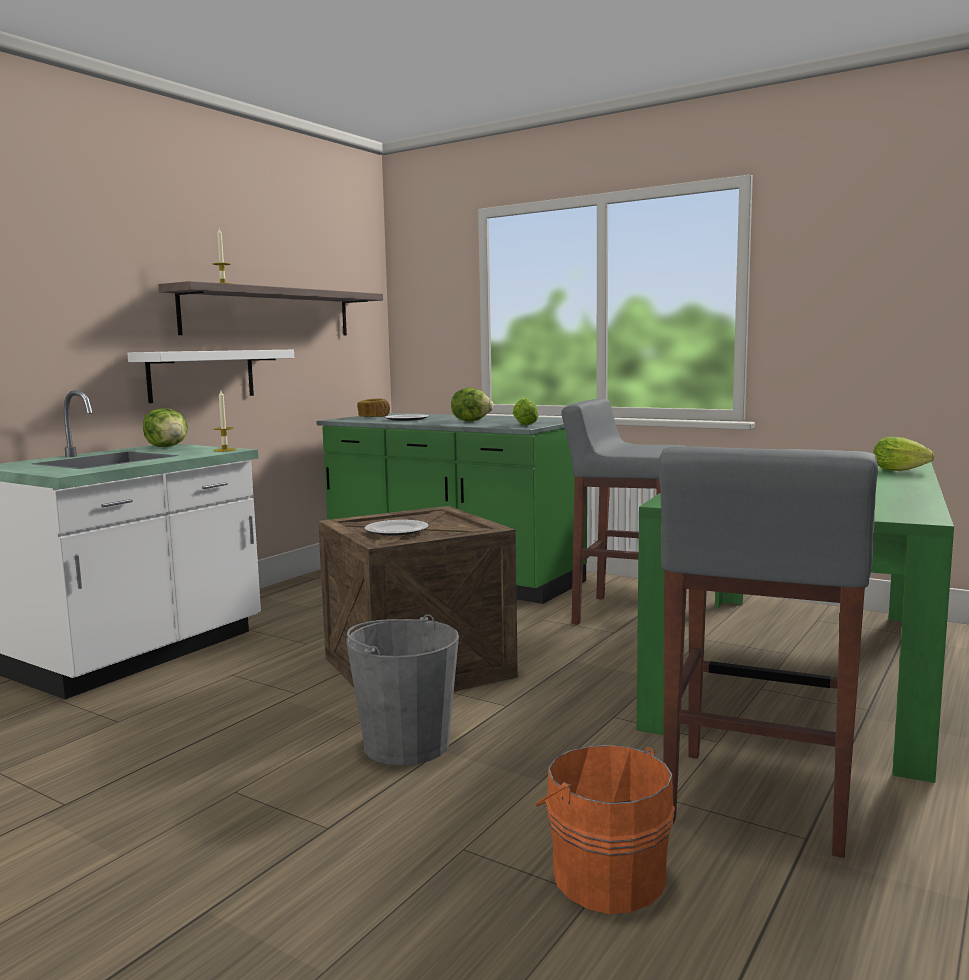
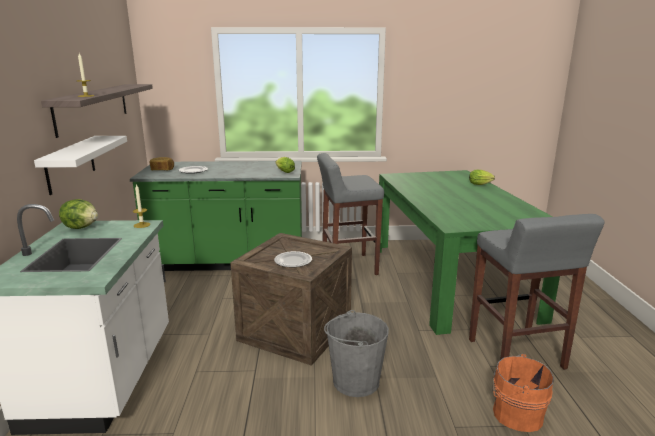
camera: 35 degrees left, 10 degrees up
(471, 421) = (242, 170): lettuce -> none

